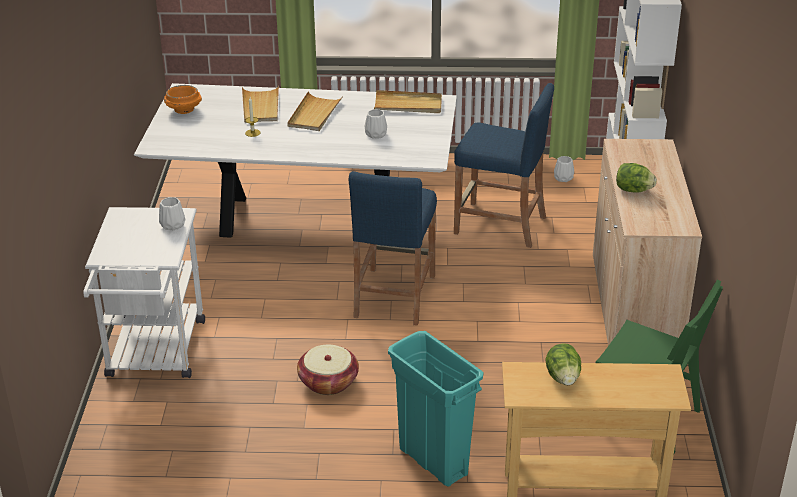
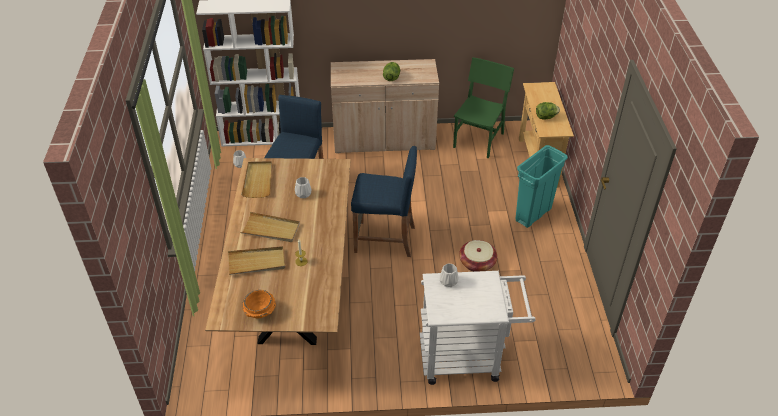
camera: 95 degrees left, 10 degrees up
(306, 221) = (293, 294): white dining table -> brown dining table

